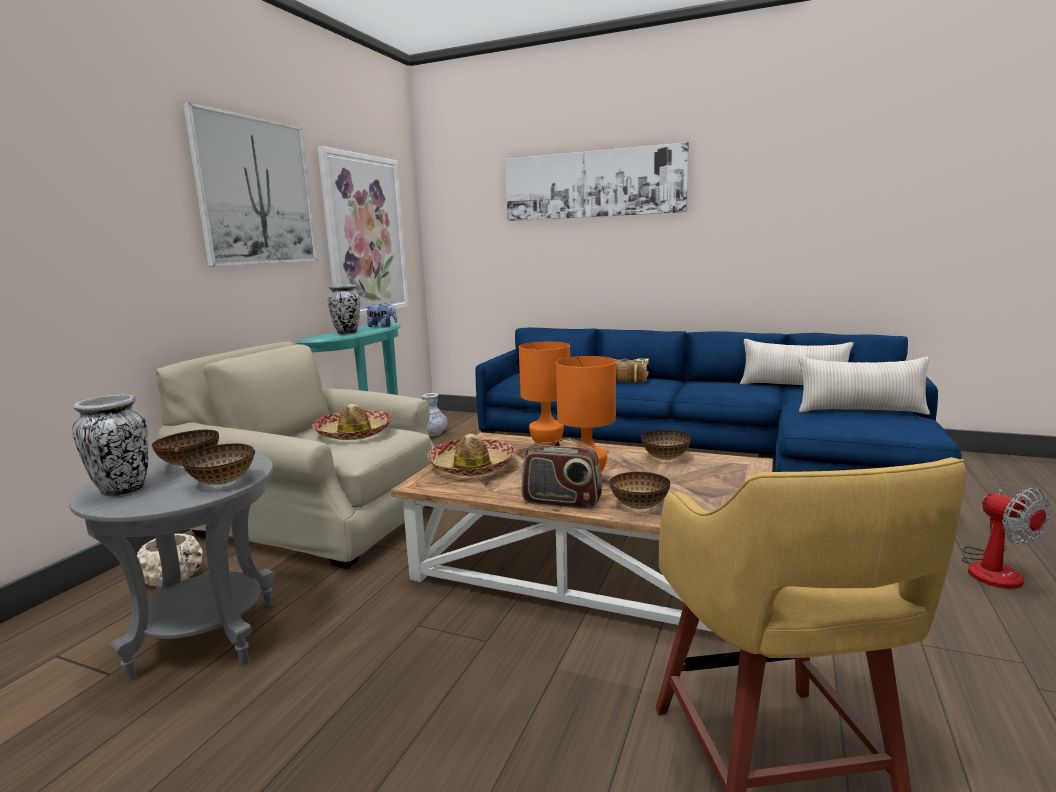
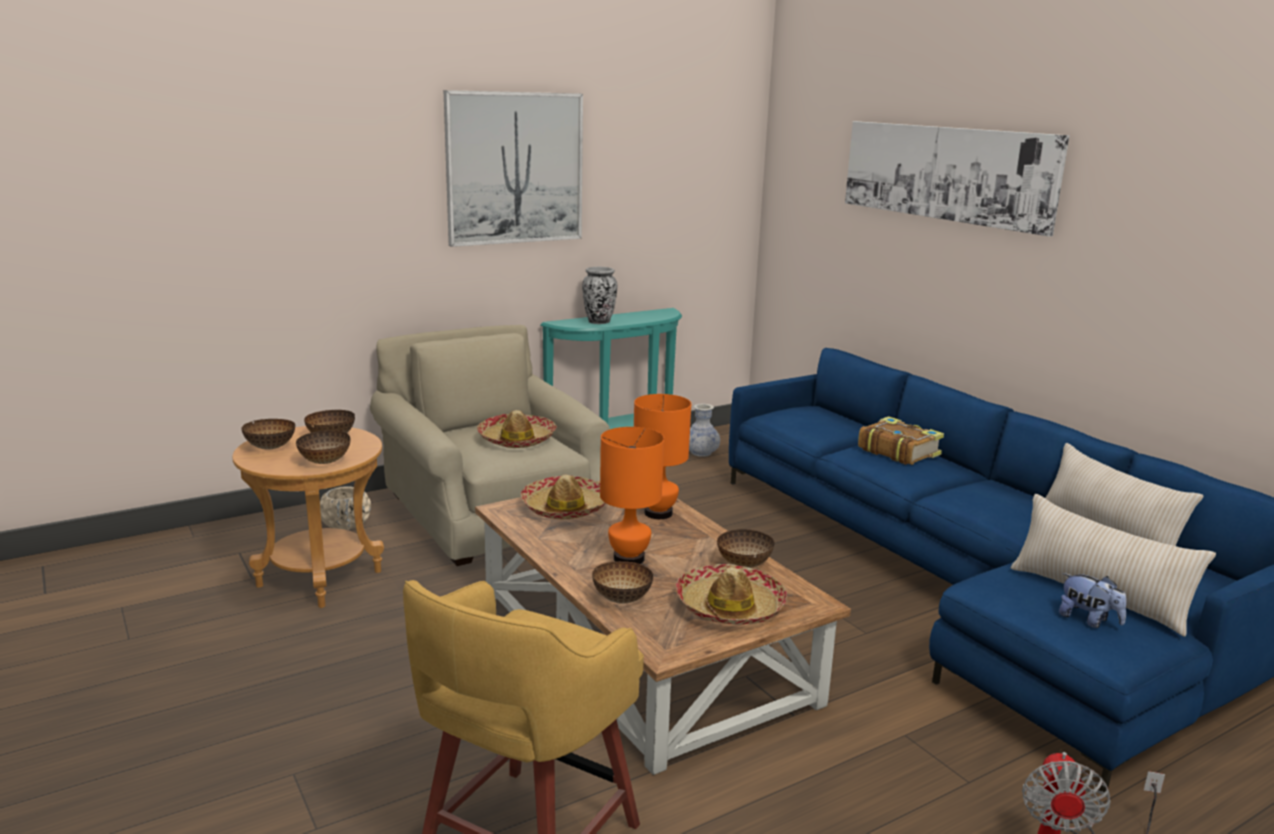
camera: 35 degrees right, 5 degrees up
(123, 490) = (271, 447): vase -> bowl
(206, 637) = (320, 578): grey side table -> brown side table
(365, 235) = (662, 206): picture -> none
(382, 326) = (650, 318): plush toy -> plush toy (1088, 620)
(561, 502) = (571, 569): radio -> none
(712, 483) = (729, 607): none -> hat

